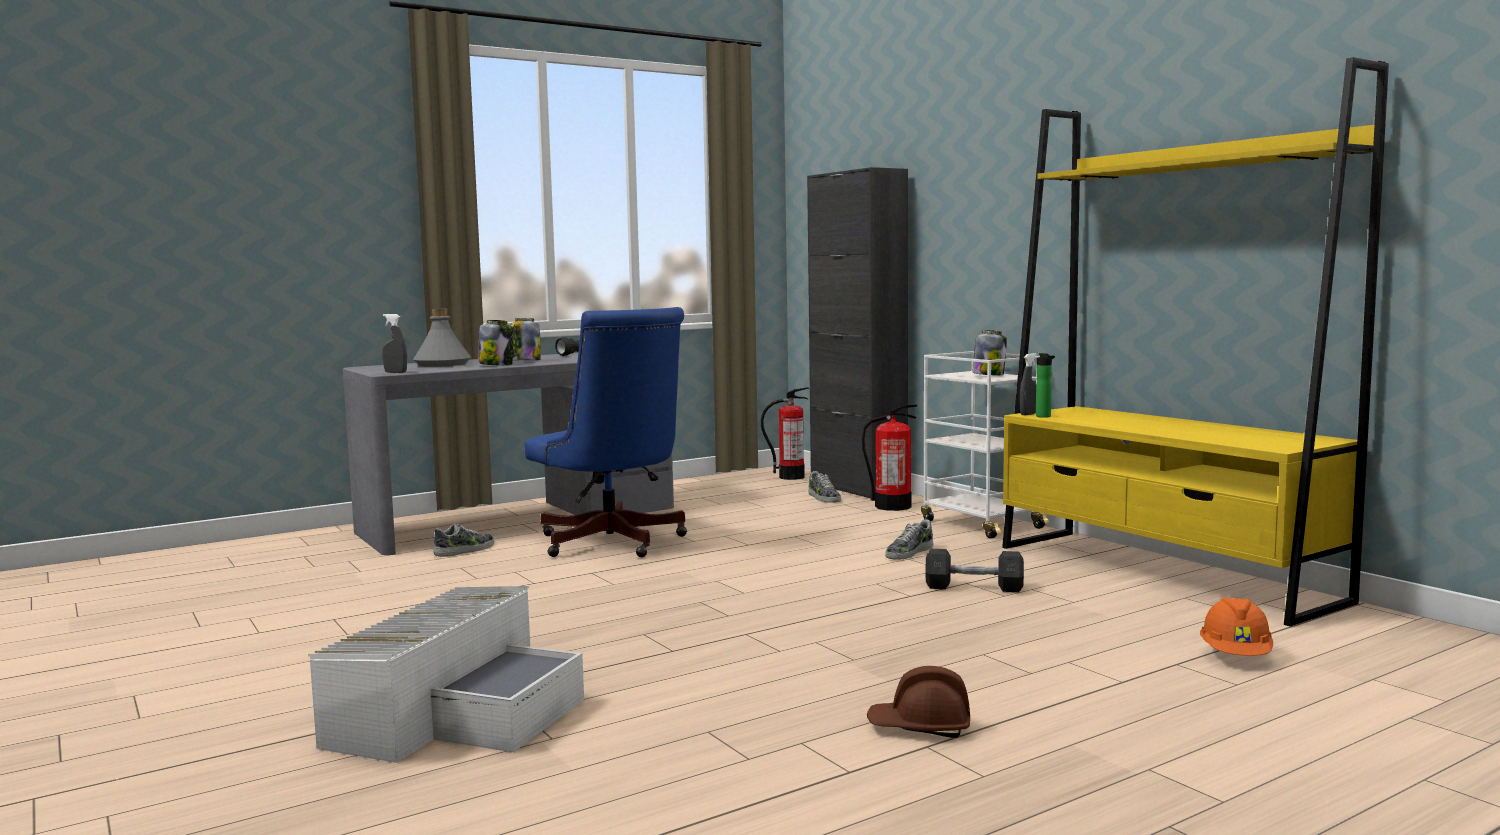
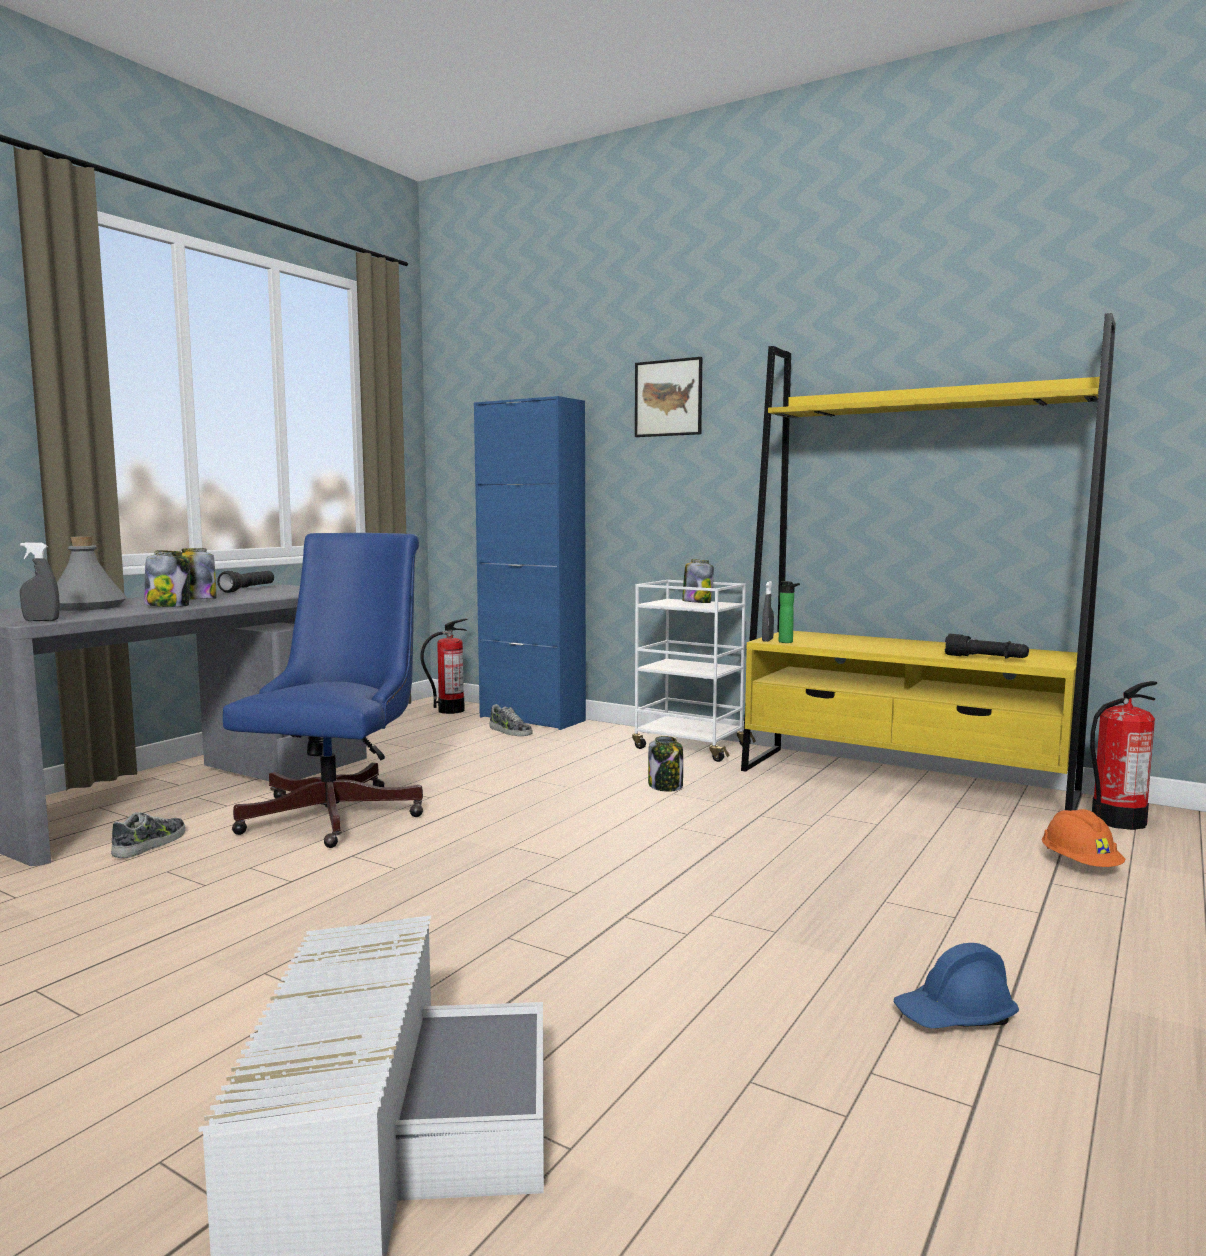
camera: 25 degrees left, 0 degrees up
(613, 544) = (340, 812): blue office chair -> blue office chair turned 105 degrees counterclockwise
(858, 489) = (532, 719): black cabinet -> blue cabinet
(892, 506) = (587, 735): fire extinguisher -> fire extinguisher (1117, 821)
(909, 553) = (666, 786): shoe -> jar
(920, 727) = (955, 1016): brown hard hat -> blue hard hat
(974, 587) = (773, 819): grey dumbbell -> none
(978, 163) = (668, 398): none -> picture
(1218, 439) = (986, 658): none -> black flashlight

